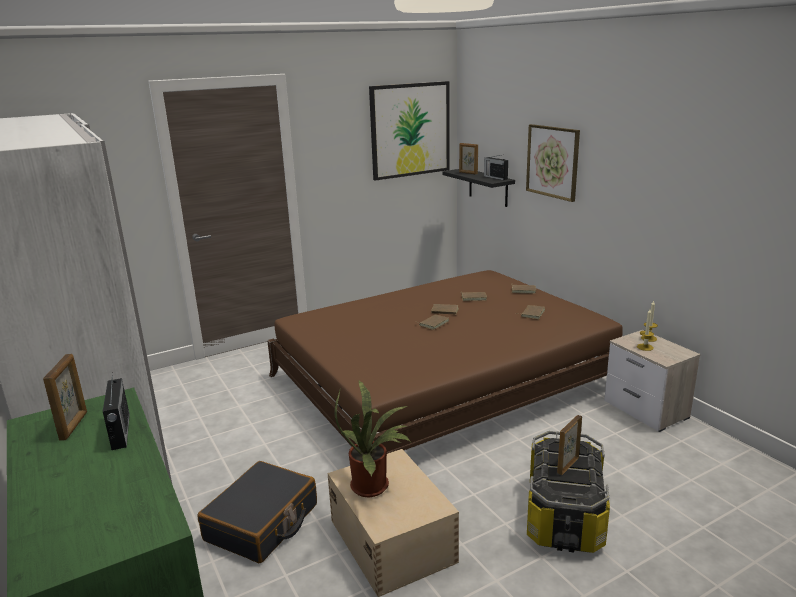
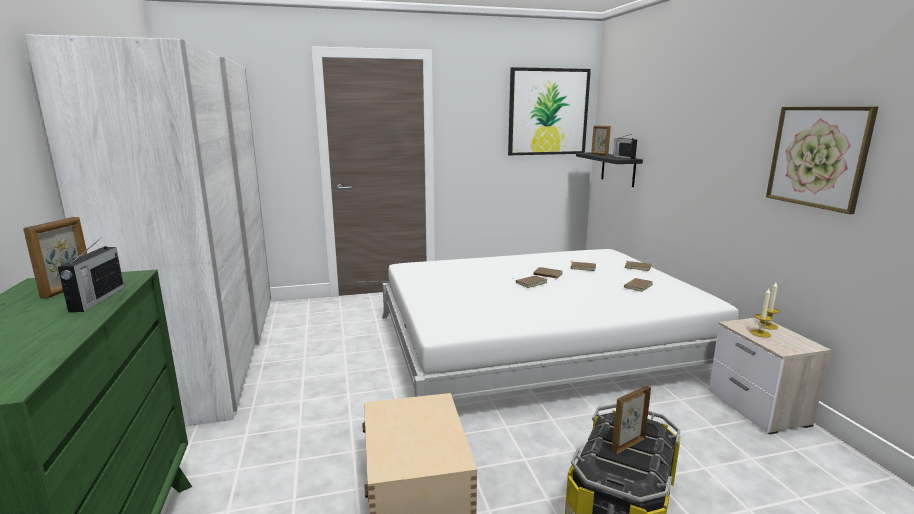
camera: 15 degrees right, 5 degrees down
(262, 523) = (303, 442): black suitcase -> none
(374, 486) = (401, 424): potted plant -> none
(443, 381) = (539, 345): brown bed -> white bed
(552, 161) = (680, 137): picture -> picture (818, 157)

